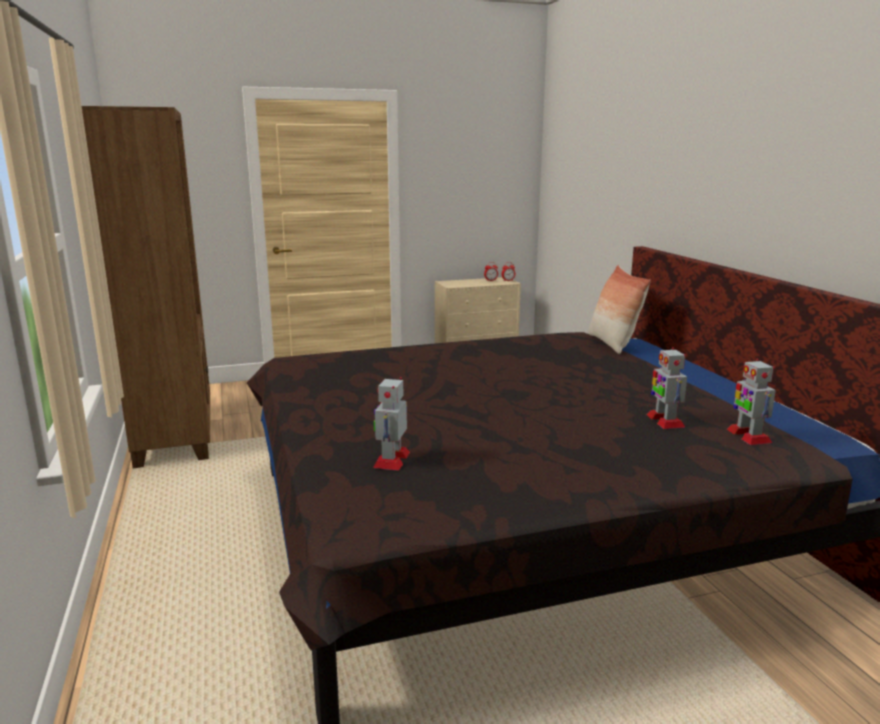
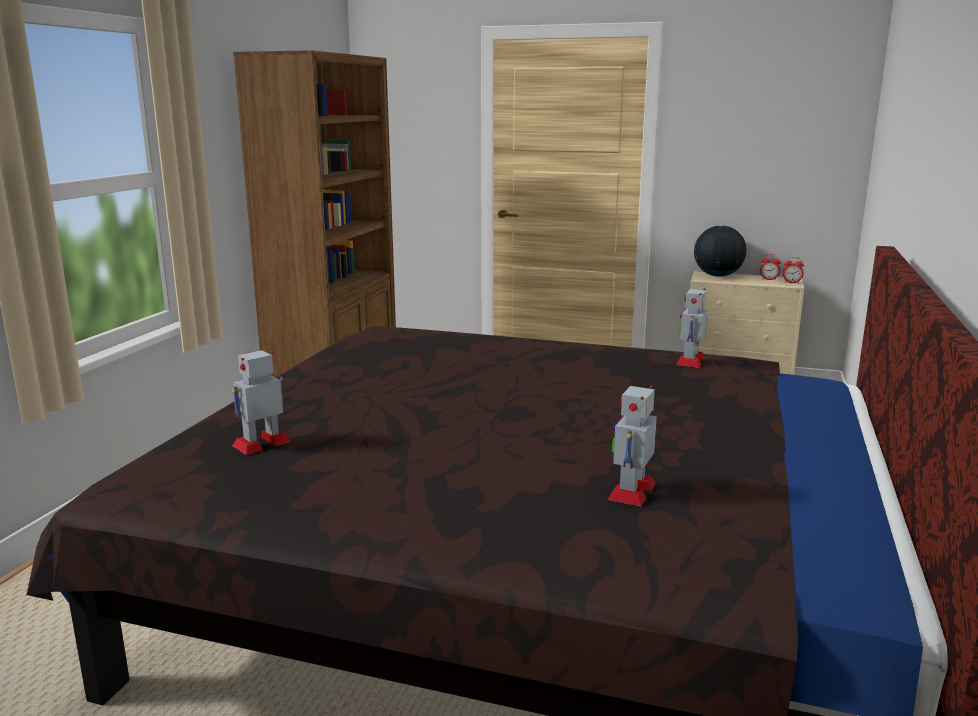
camera: 35 degrees right, 0 degrees up
(456, 282) = (717, 276): none -> globe
(612, 344) = (778, 384): pillow -> none
(748, 436) = (709, 544): toy robot -> toy robot (690, 360)

